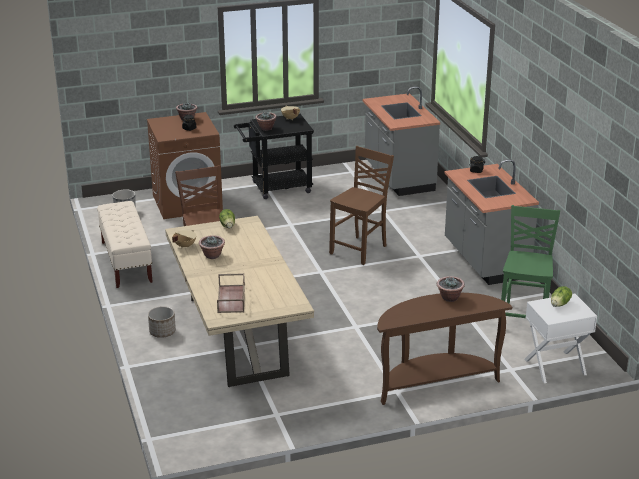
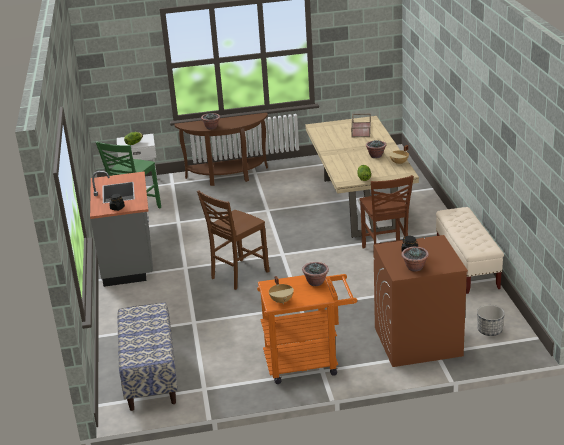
camera: 170 degrees left, 0 degrees up
(162, 332) = (419, 208): planter -> none
(276, 188) = (308, 362): black cart -> orange cart
(398, 177) = (150, 375): grey counter -> bench

